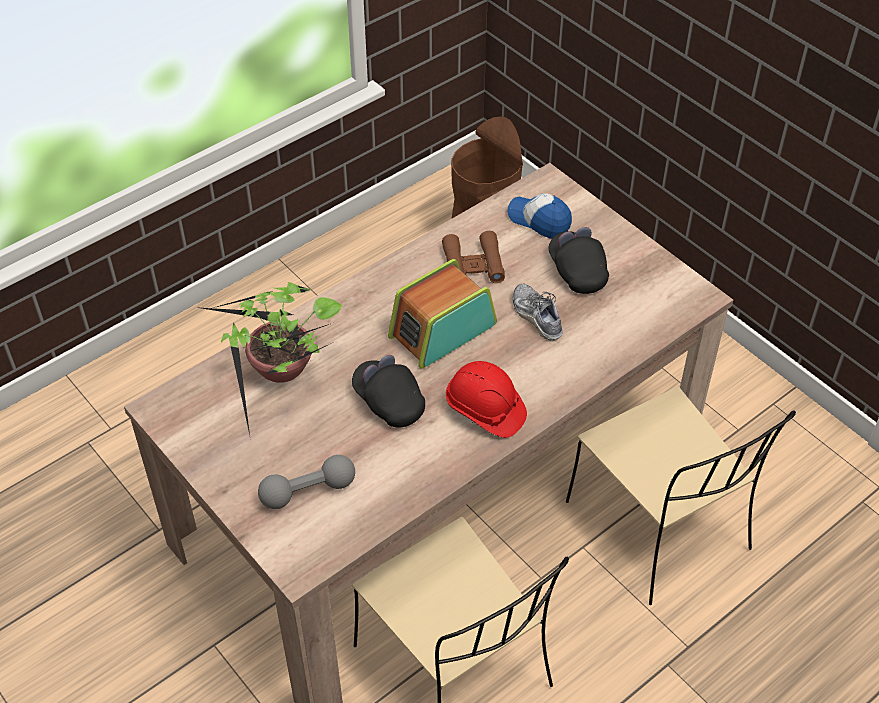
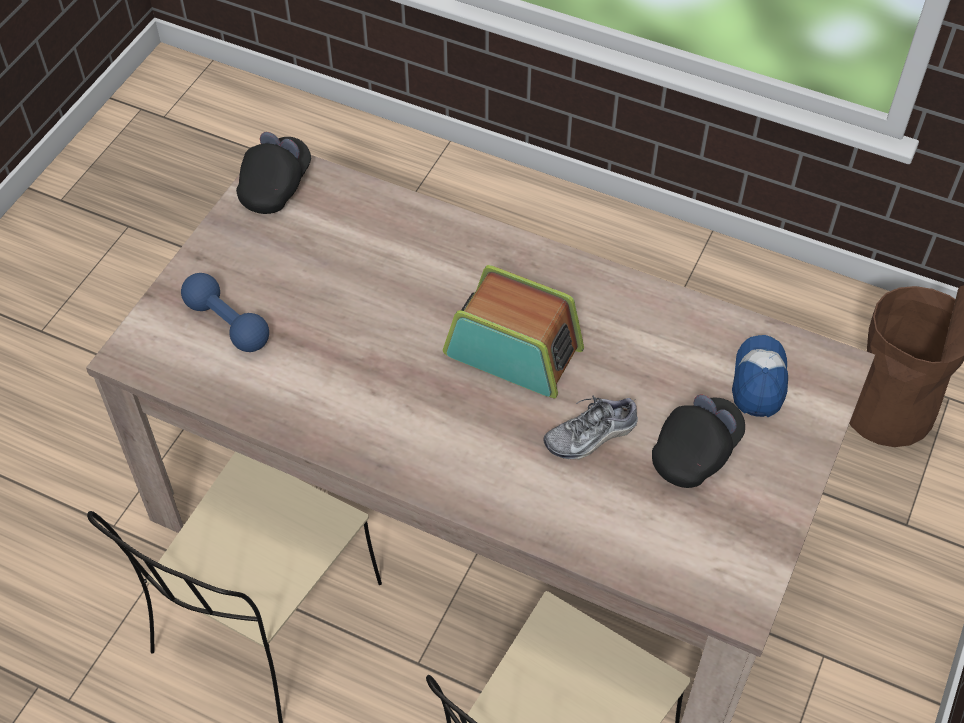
camera: 65 degrees right, 5 degrees up
(281, 373) = (371, 238): potted plant -> none
(308, 491) = (227, 323): grey dumbbell -> blue dumbbell
(388, 402) = (381, 343): black cap -> black cap (276, 185)
(473, 265) = (637, 342): brown binoculars -> none
(485, 410) = (415, 437): red hard hat -> none
(536, 317) = (591, 436): shoe -> shoe turned 150 degrees counterclockwise

